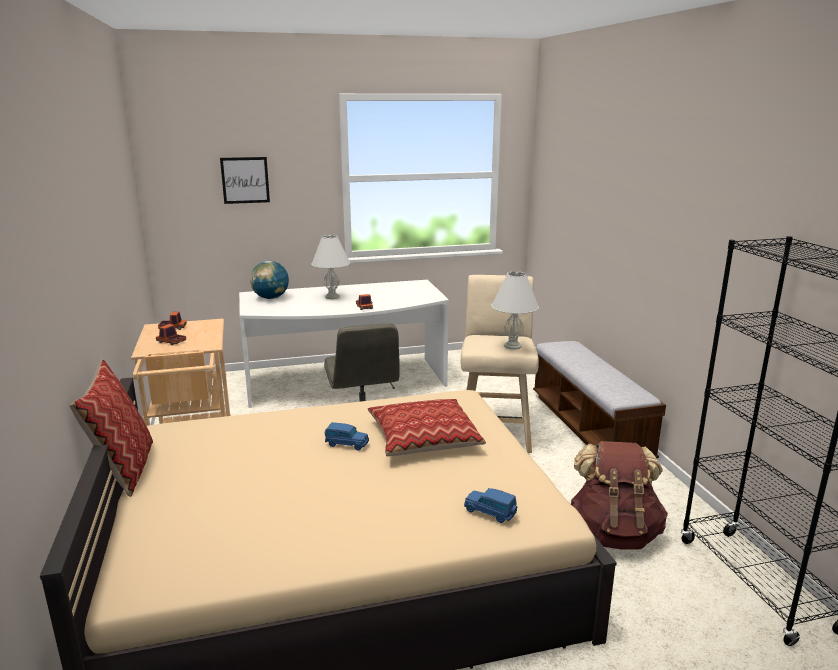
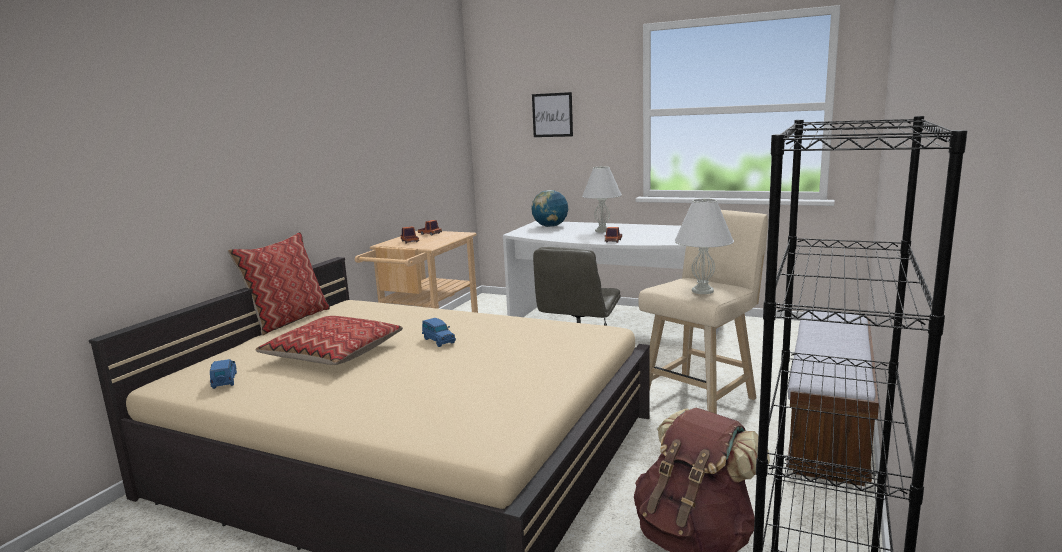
camera: 40 degrees right, 5 degrees down
(423, 438) = (504, 352): pillow -> pillow (333, 353)
(490, 513) = (442, 419): blue toy car -> blue toy car (224, 381)

